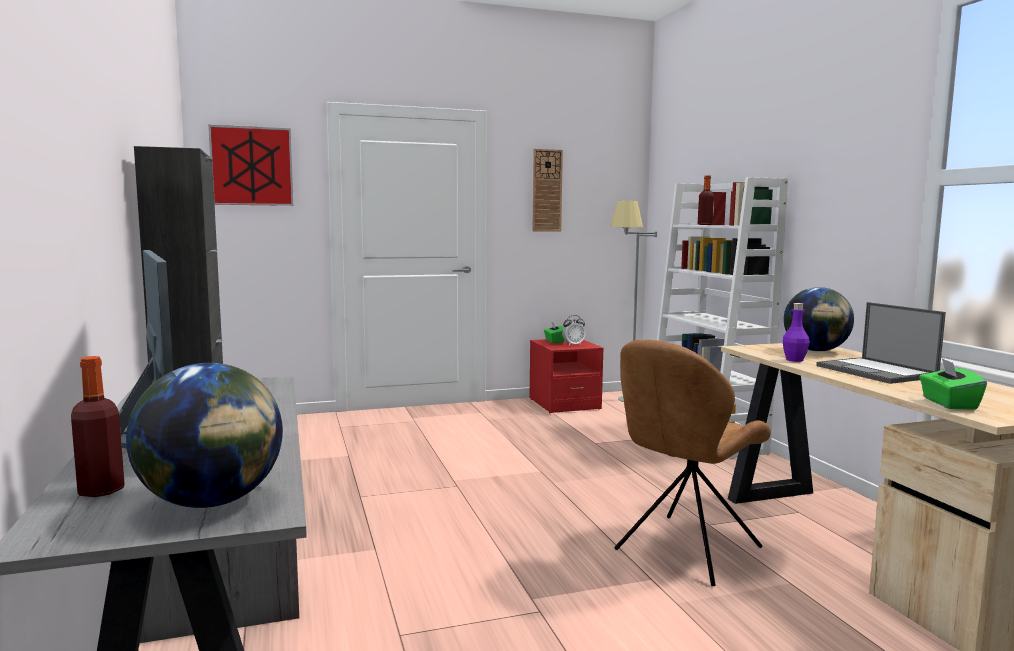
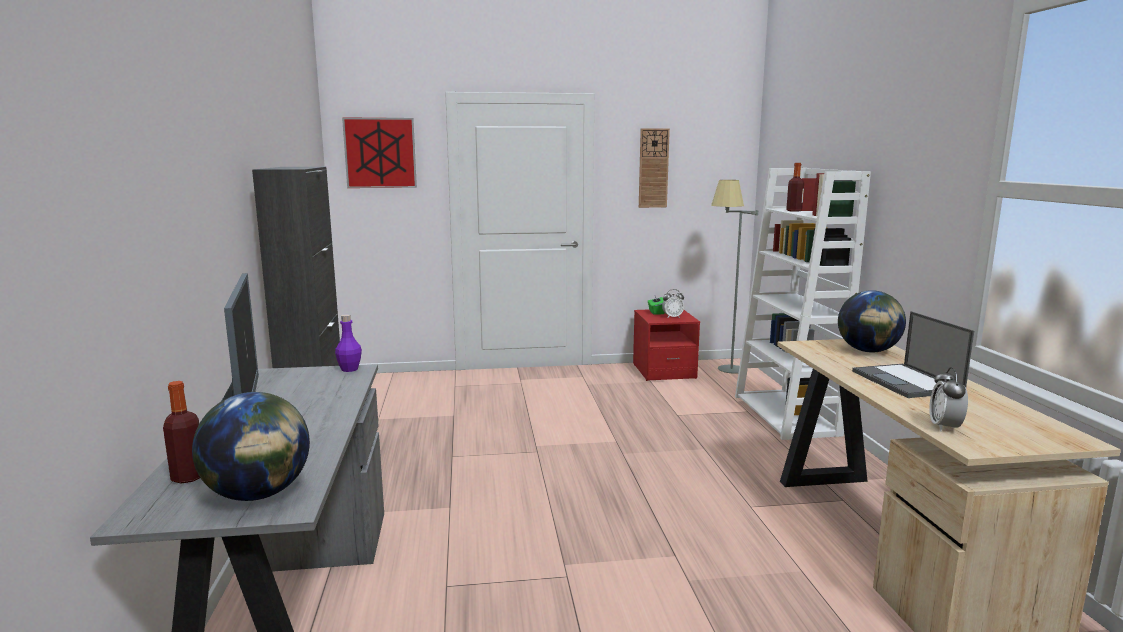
camera: 10 degrees right, 5 degrees up
(685, 550) = (717, 530): brown chair -> none
(794, 360) = (836, 362): purple bottle -> purple bottle (349, 369)
(948, 404) = (944, 427): green tissue box -> alarm clock

